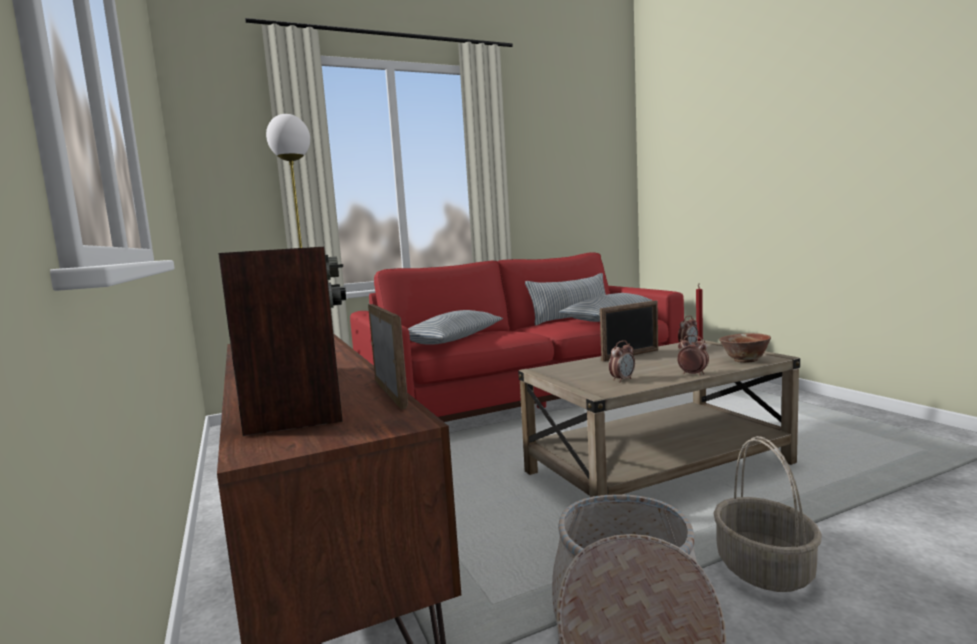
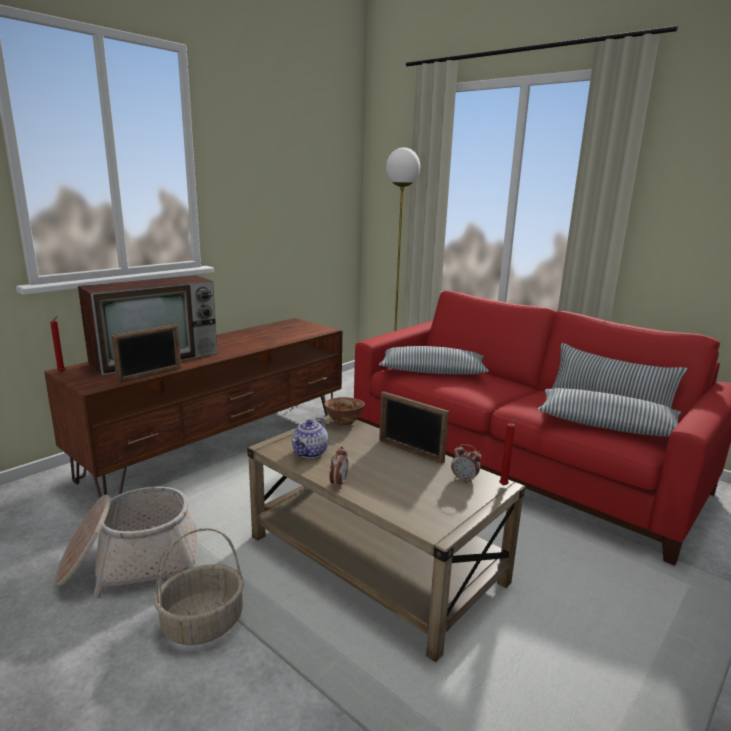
camera: 65 degrees right, 10 degrees up
(263, 453) = (62, 372): none -> red candle
(622, 380) = (310, 453): alarm clock -> teapot
(744, 360) = (410, 512): bowl -> bowl (343, 422)

